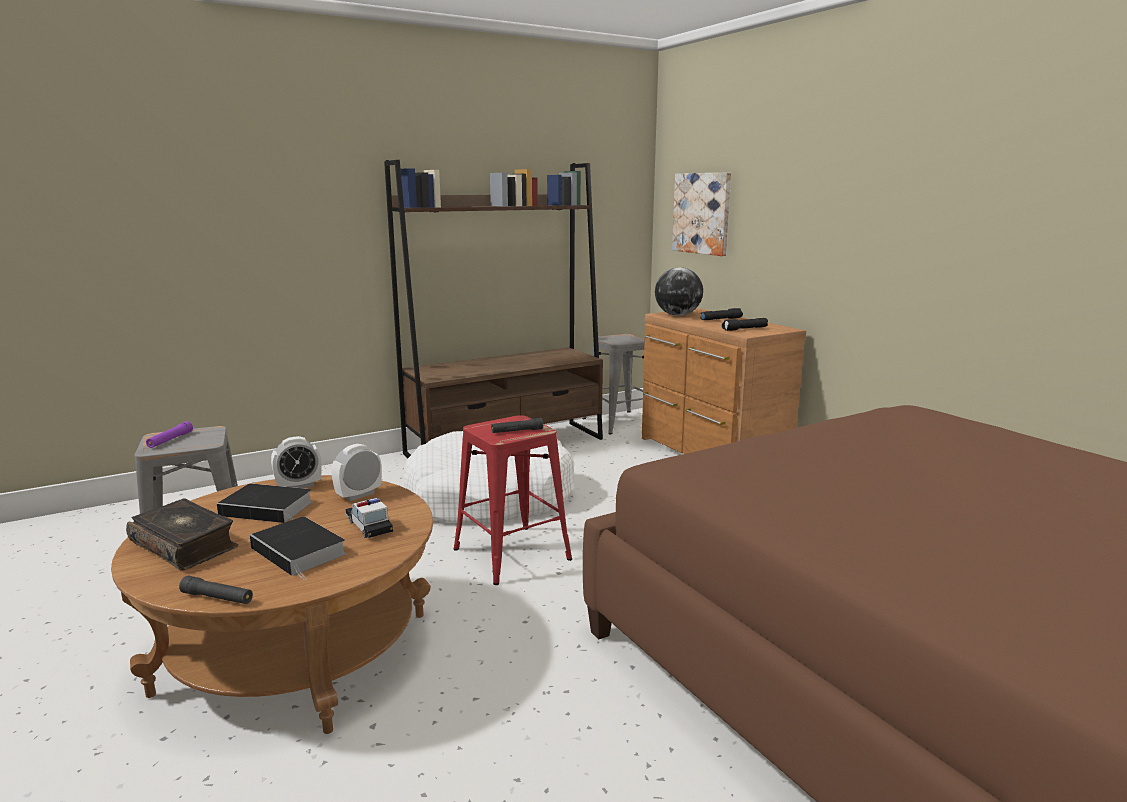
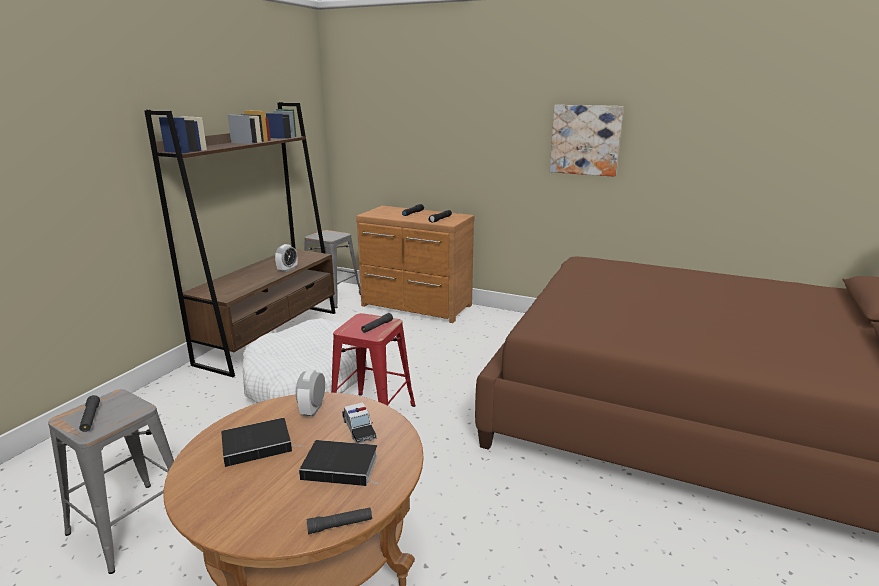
camera: 35 degrees left, 5 degrees up
(170, 440) = (90, 418): purple flashlight -> black flashlight
(185, 545) = (240, 500): book -> none
(299, 486) = (251, 418): alarm clock -> alarm clock (287, 269)
(369, 525) = (359, 429): toy car -> toy car turned 135 degrees counterclockwise
(678, 315) = (380, 214): globe -> none
(702, 213) = (376, 137): picture -> picture (585, 140)

